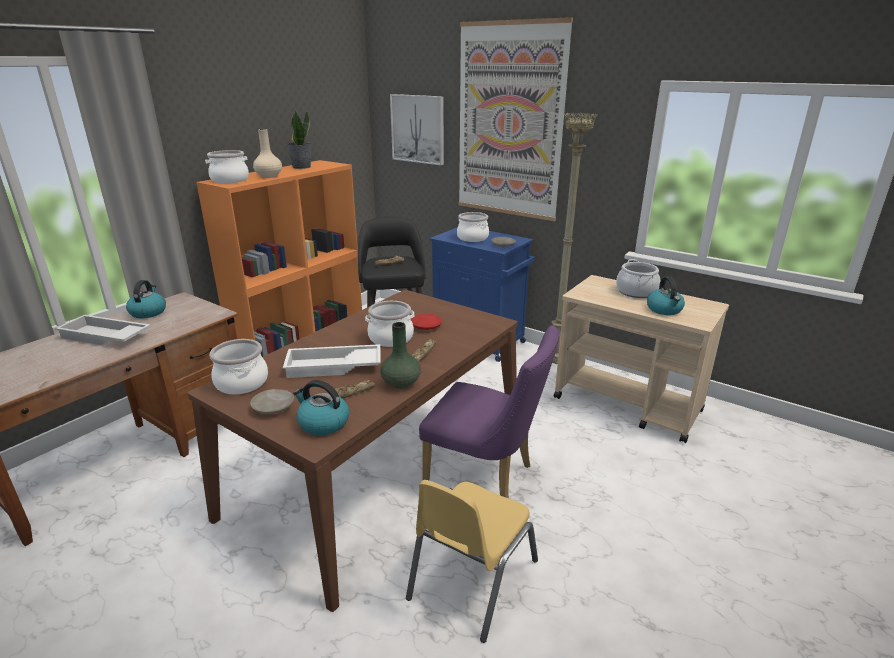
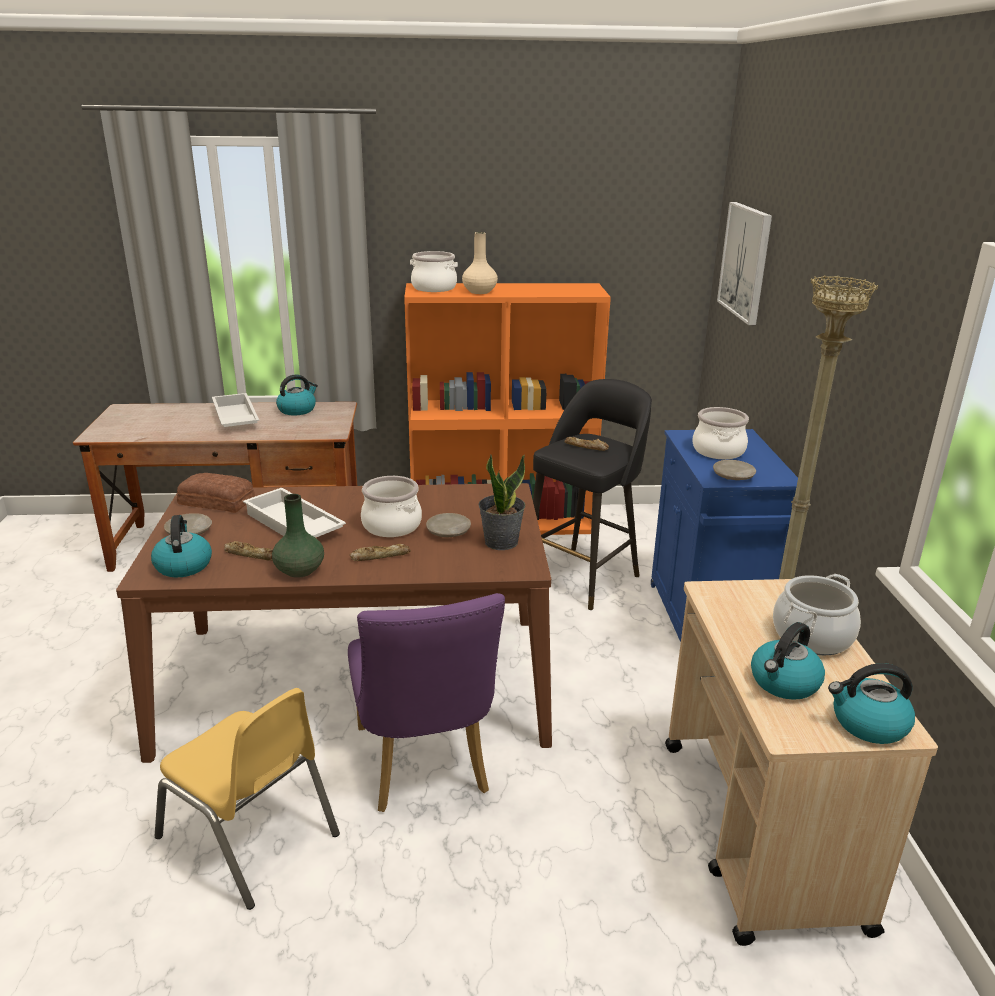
camera: 50 degrees right, 0 degrees up
(241, 383) = (217, 501): cooking pot -> bread
(301, 167) = (547, 288): potted plant -> potted plant (501, 542)
(426, 326) = (448, 532): red plate -> beige plate
(471, 579) = (249, 836): yellow chair -> yellow chair turned 135 degrees counterclockwise
(509, 122) = (817, 276): picture -> none
(705, 308) = (868, 724): none -> kettle

